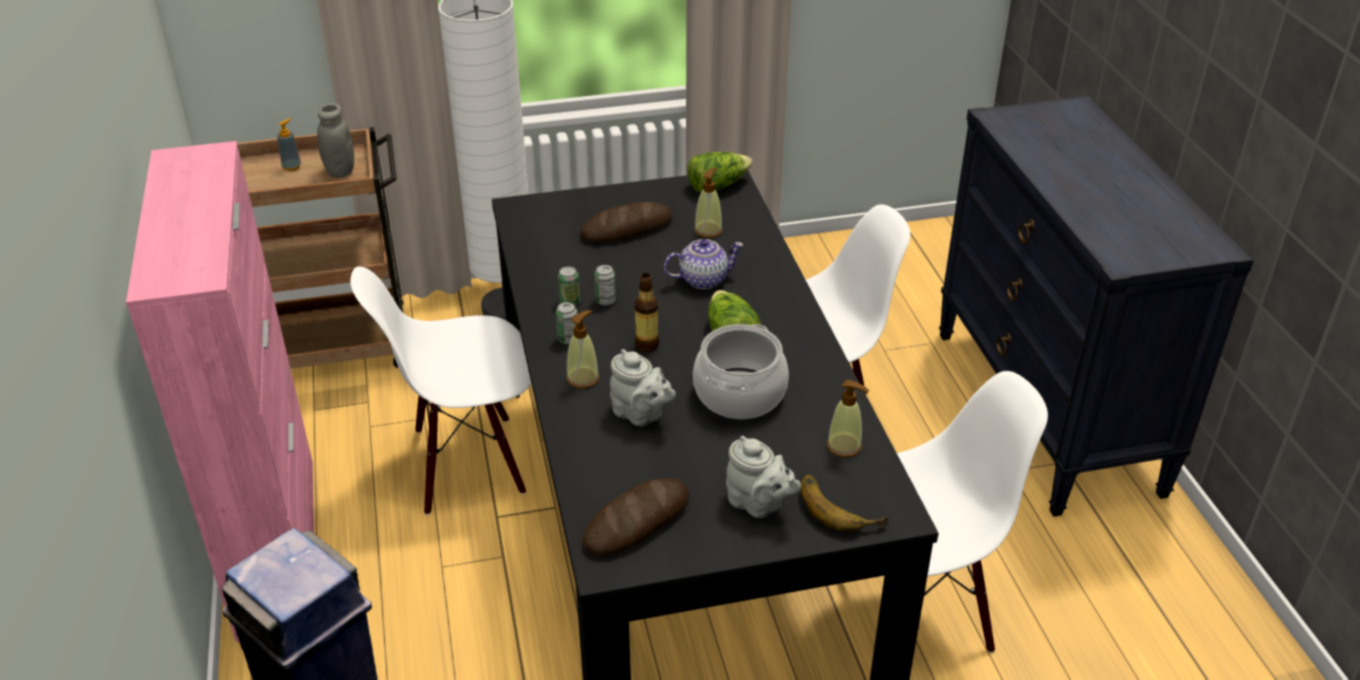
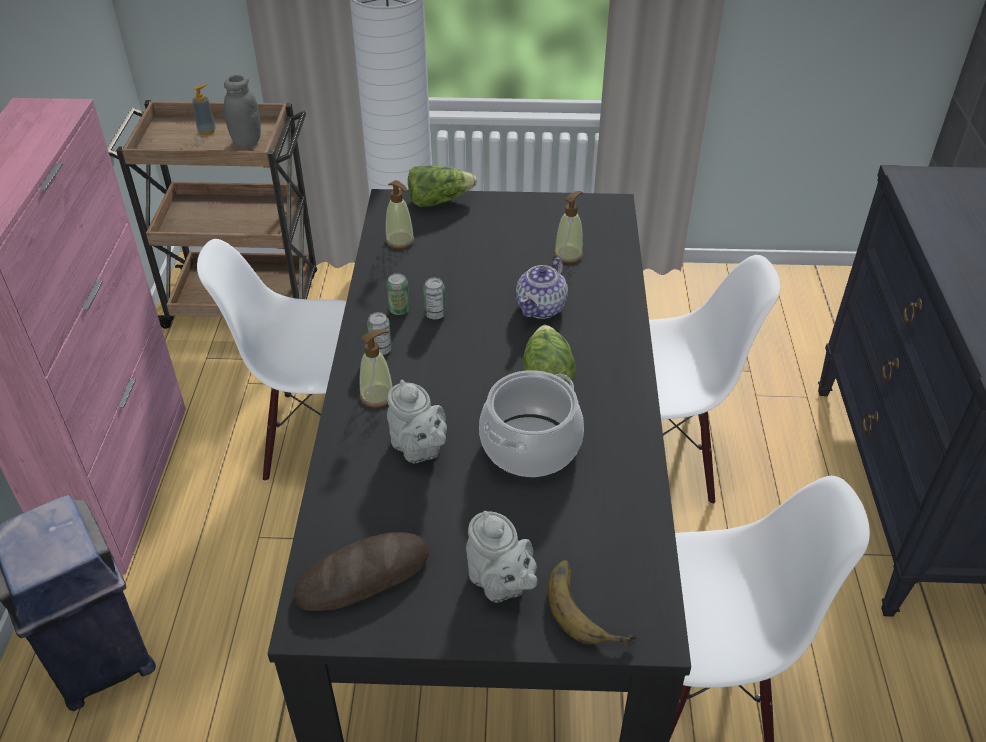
camera: 15 degrees right, 5 degrees up
(626, 228) = (487, 239): bread -> none
(647, 345) = (456, 371): bottle -> none
(702, 279) = (542, 307): teapot -> teapot turned 120 degrees clockwise
(717, 186) = (596, 208): lettuce -> lettuce (439, 200)
(844, 446) = (621, 532): soap dispenser -> soap dispenser (400, 241)

